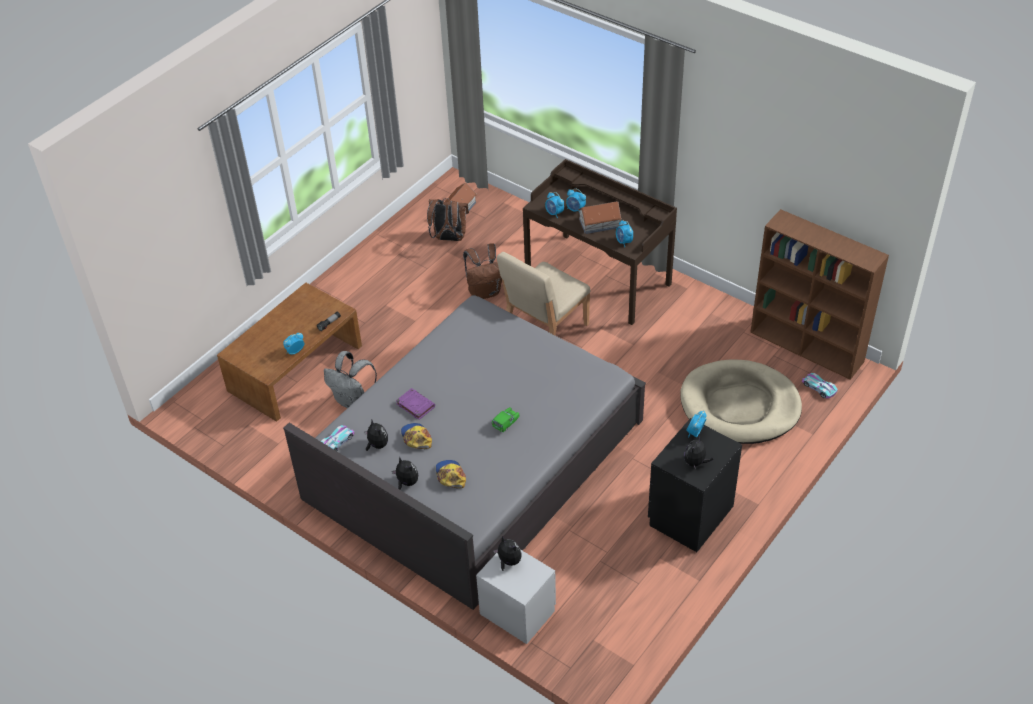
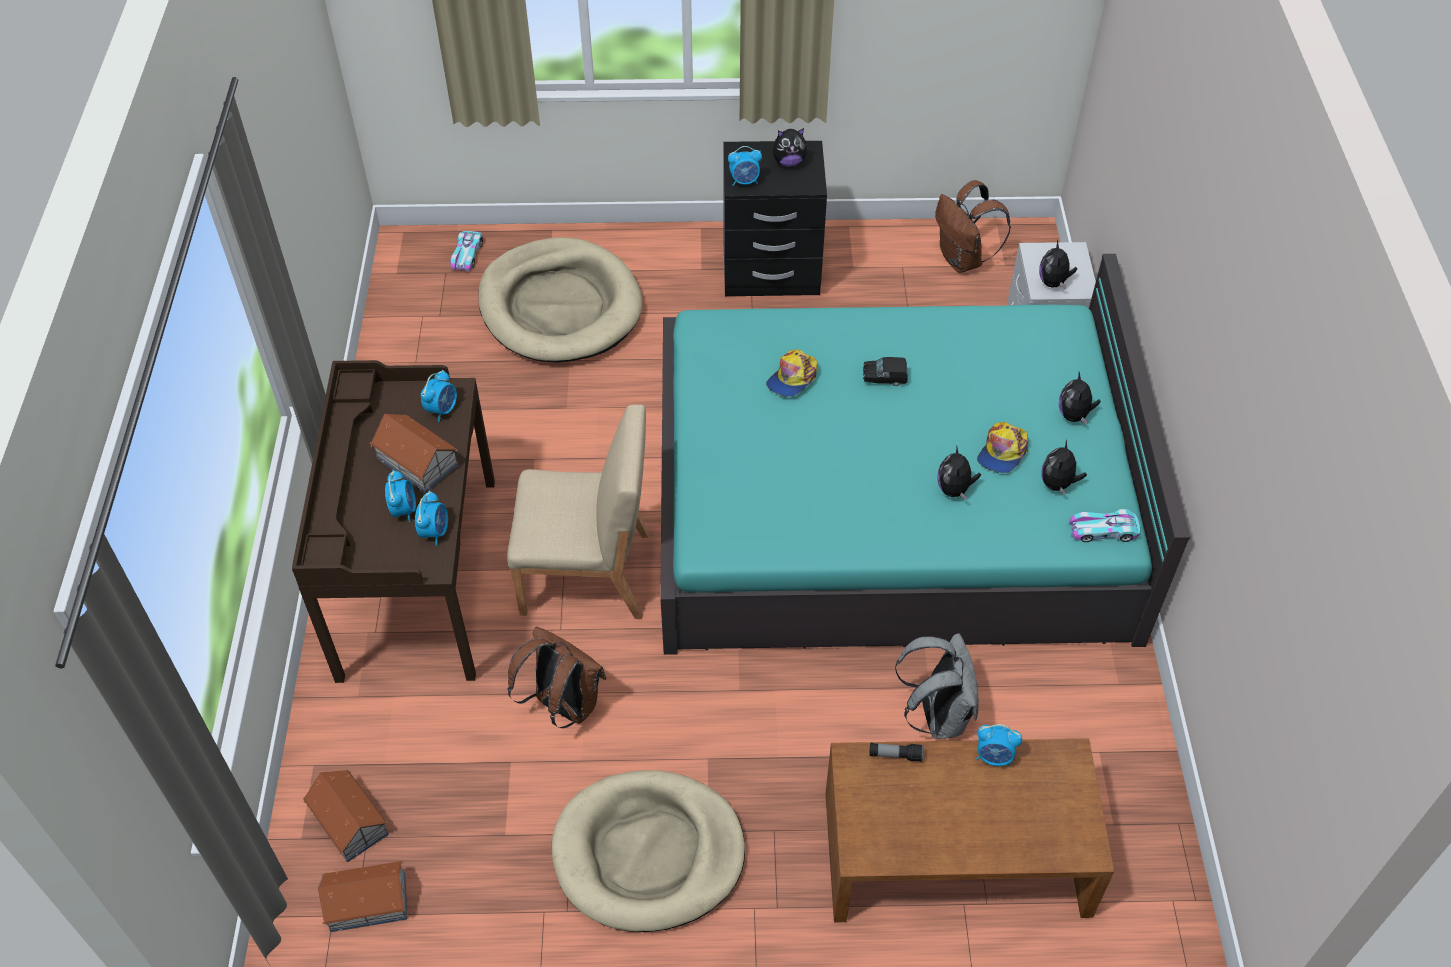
camera: 130 degrees left, 5 degrees up
(395, 284) = (648, 854): none -> beige dog bed
(415, 405) = (954, 489): purple book -> plush toy
(449, 238) = (466, 857): brown backpack -> brown backpack (963, 260)
(450, 475) = (1017, 381): cap -> cap (792, 378)
(474, 459) = (891, 504): grey bed -> turquoise bed
(497, 216) = (349, 821): none -> toy house
(506, 423) = (884, 378): green toy car -> black toy car
(807, 347) = (398, 292): brown bookcase -> none

